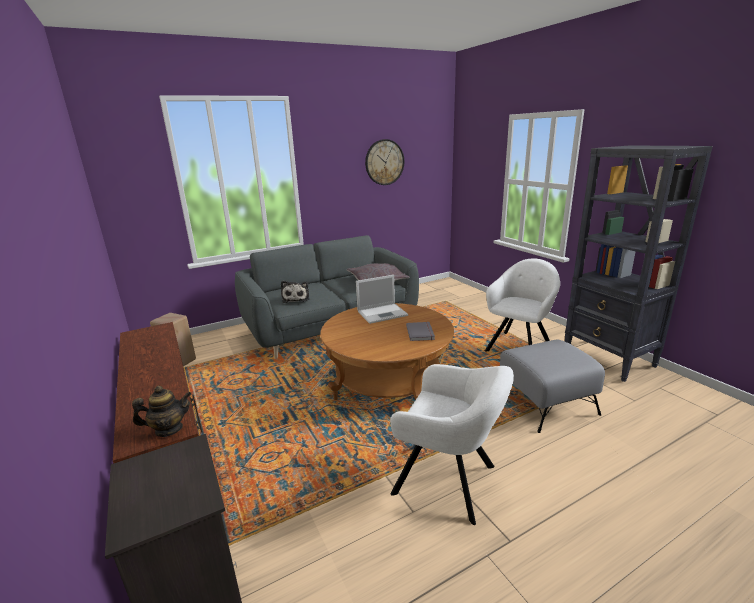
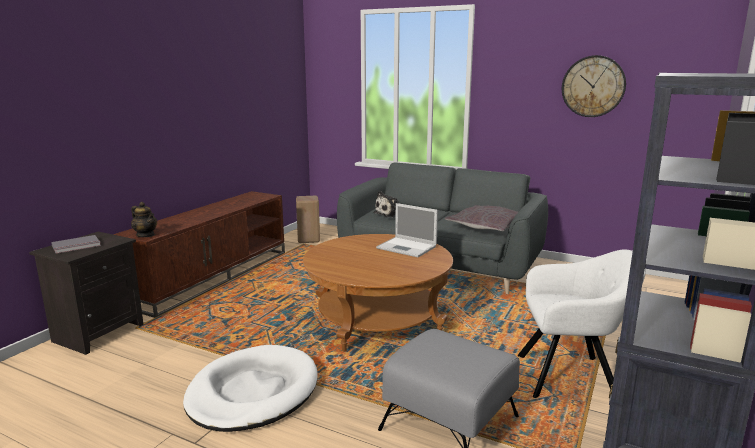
camera: 55 degrees right, 5 degrees down
(421, 332) = (386, 270): grey book -> grey book (77, 246)
(449, 481) = (253, 392): white armchair -> white dog bed

